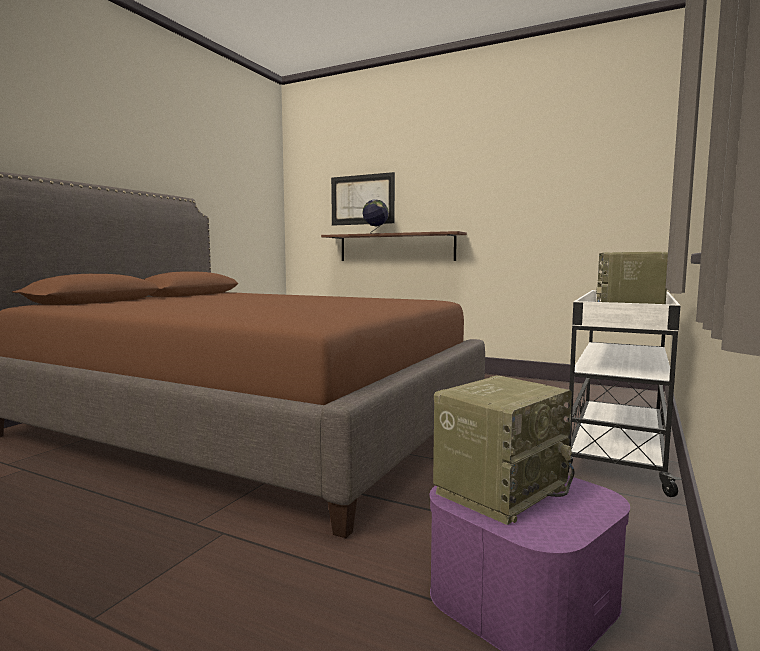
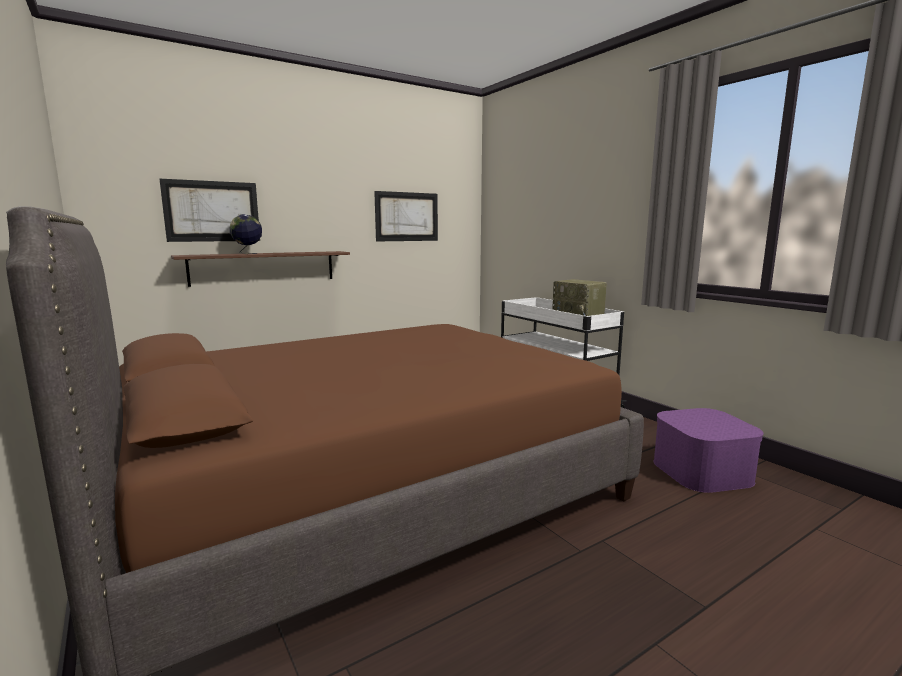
camera: 60 degrees left, 5 degrees up
(500, 489) = (698, 425): radio -> none
(551, 190) = (407, 216): none -> picture

